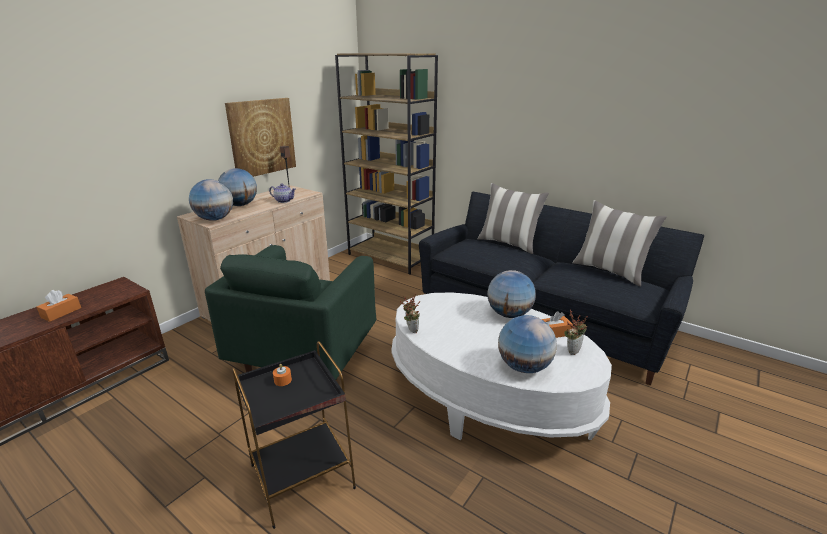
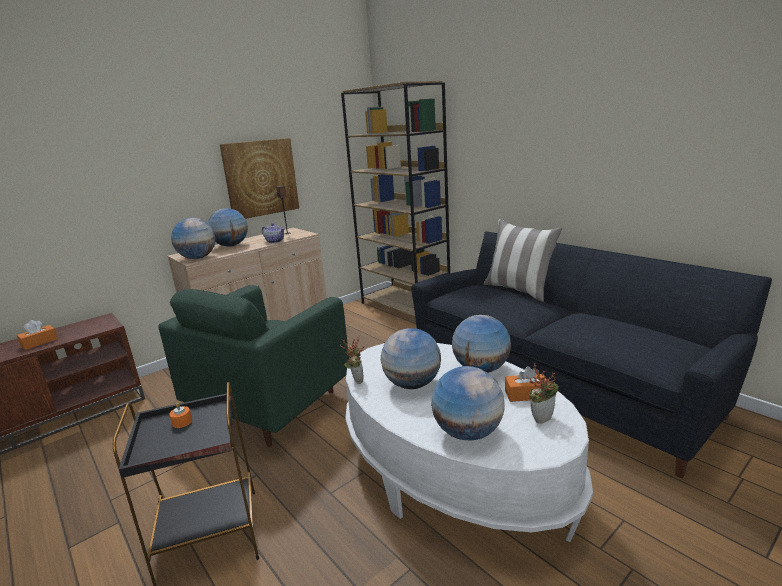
camera: 15 degrees right, 5 degrees down
(460, 331) = (412, 384): none -> globe
(610, 271) = (635, 324): pillow -> none

